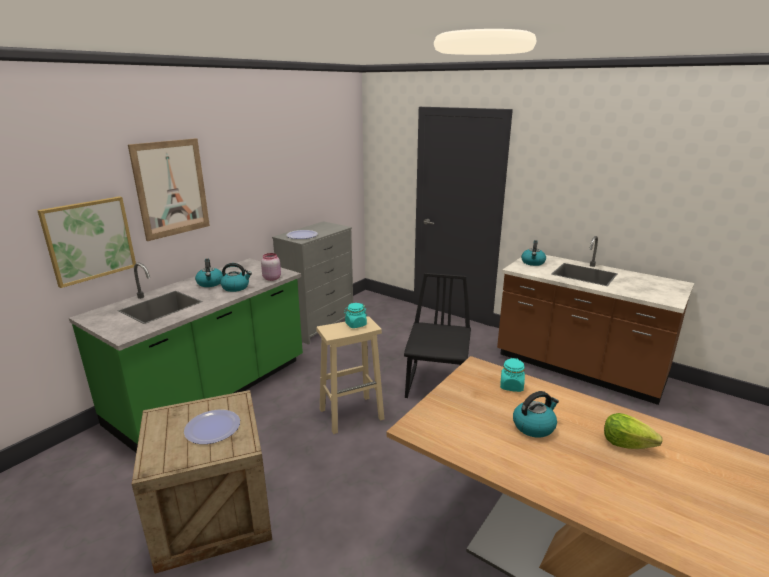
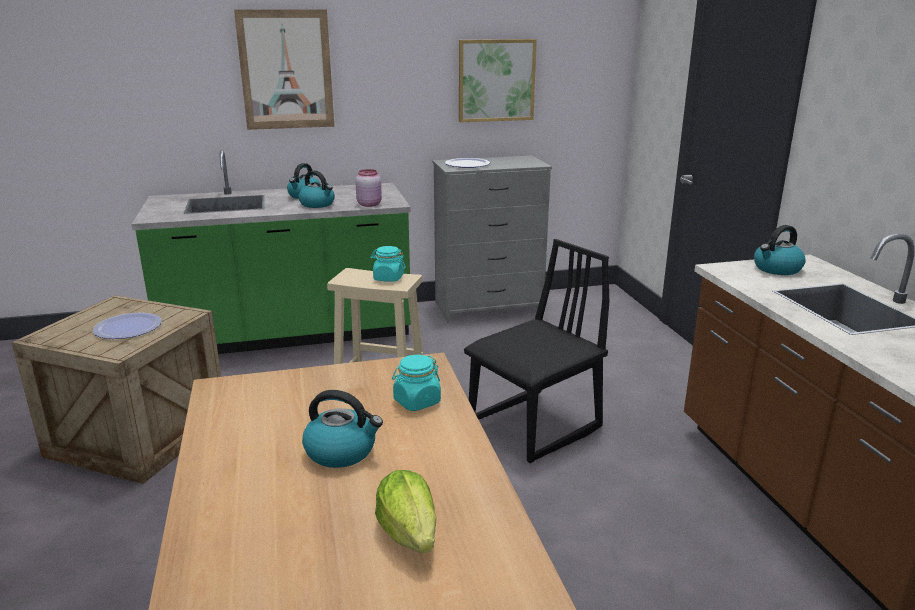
camera: 40 degrees right, 0 degrees up
(89, 240) = (180, 115): picture -> picture (496, 80)

